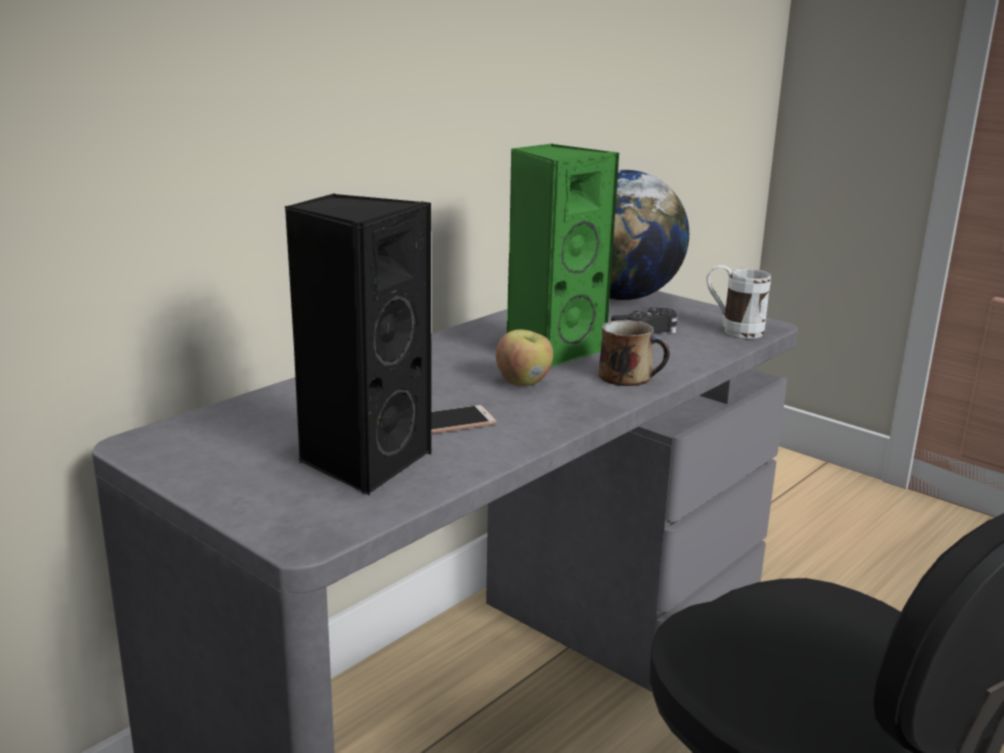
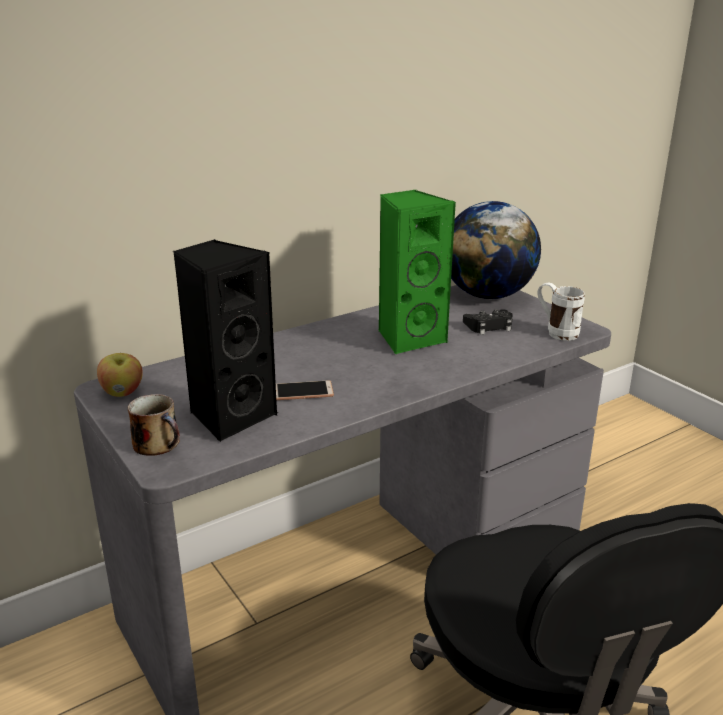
camera: 15 degrees right, 5 degrees up
(524, 382) = (373, 364): apple -> apple (123, 392)
(628, 376) = (450, 366): mug -> mug (158, 444)

